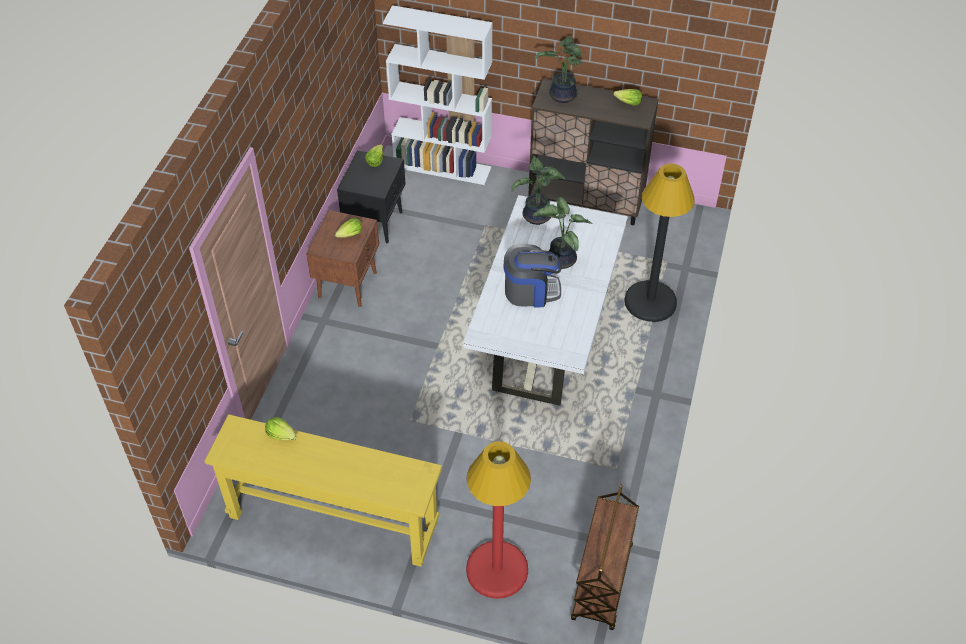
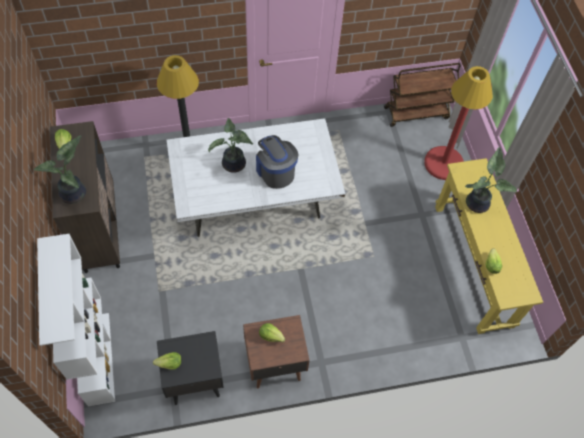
camera: 120 degrees left, 10 degrees up
(537, 217) = (197, 195): potted plant -> potted plant (478, 203)

